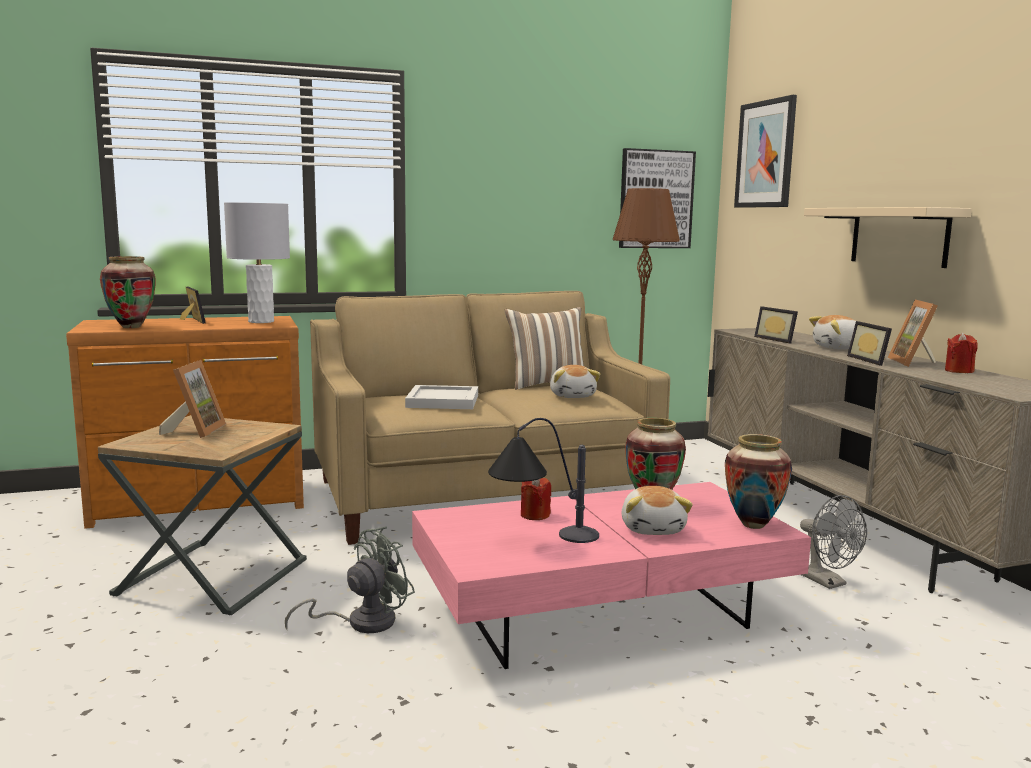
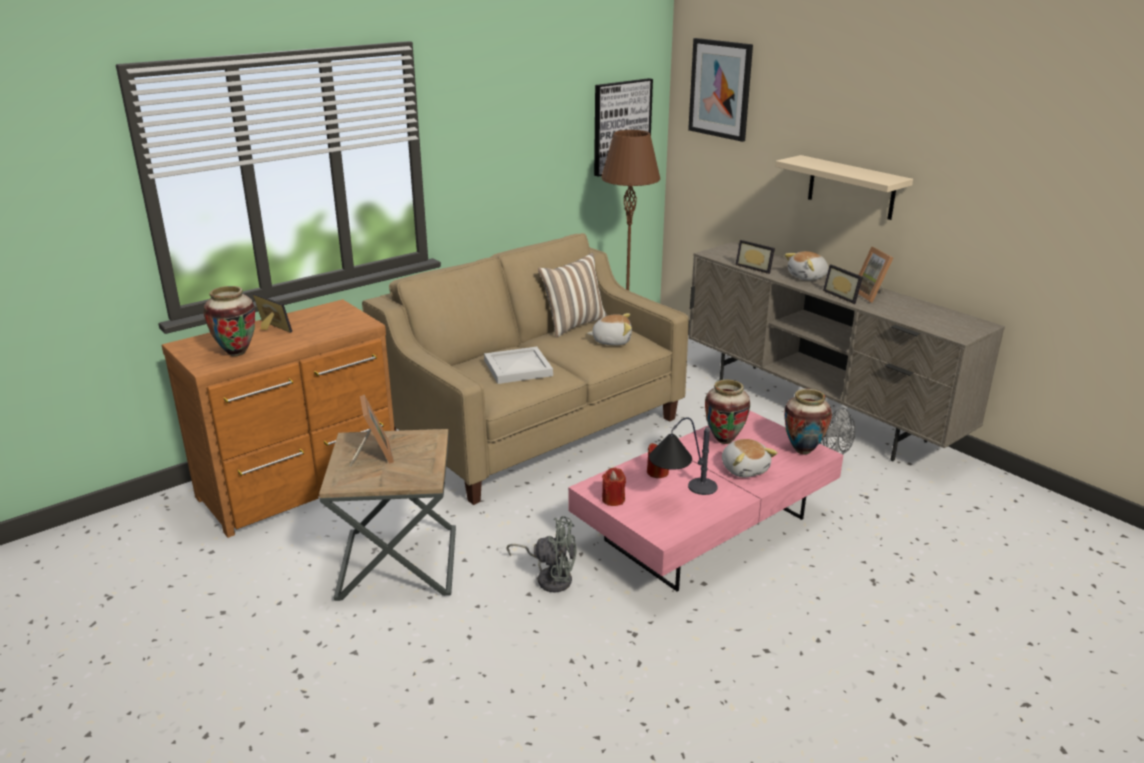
camera: 20 degrees left, 15 degrees up
(261, 321) = (337, 318): grey table lamp -> none
(361, 622) = (550, 577): grey fan -> grey fan turned 75 degrees clockwise
(573, 396) = (611, 341): plush toy -> plush toy turned 60 degrees counterclockwise
(959, 371) = (906, 304): red candle -> red candle (613, 499)

